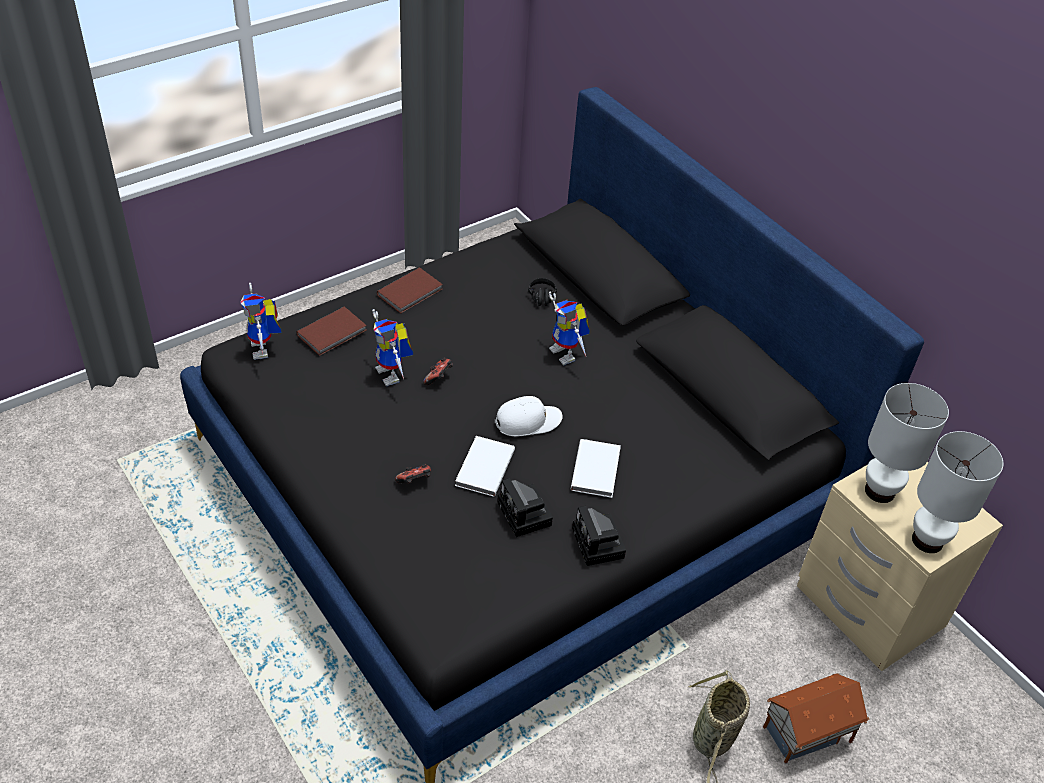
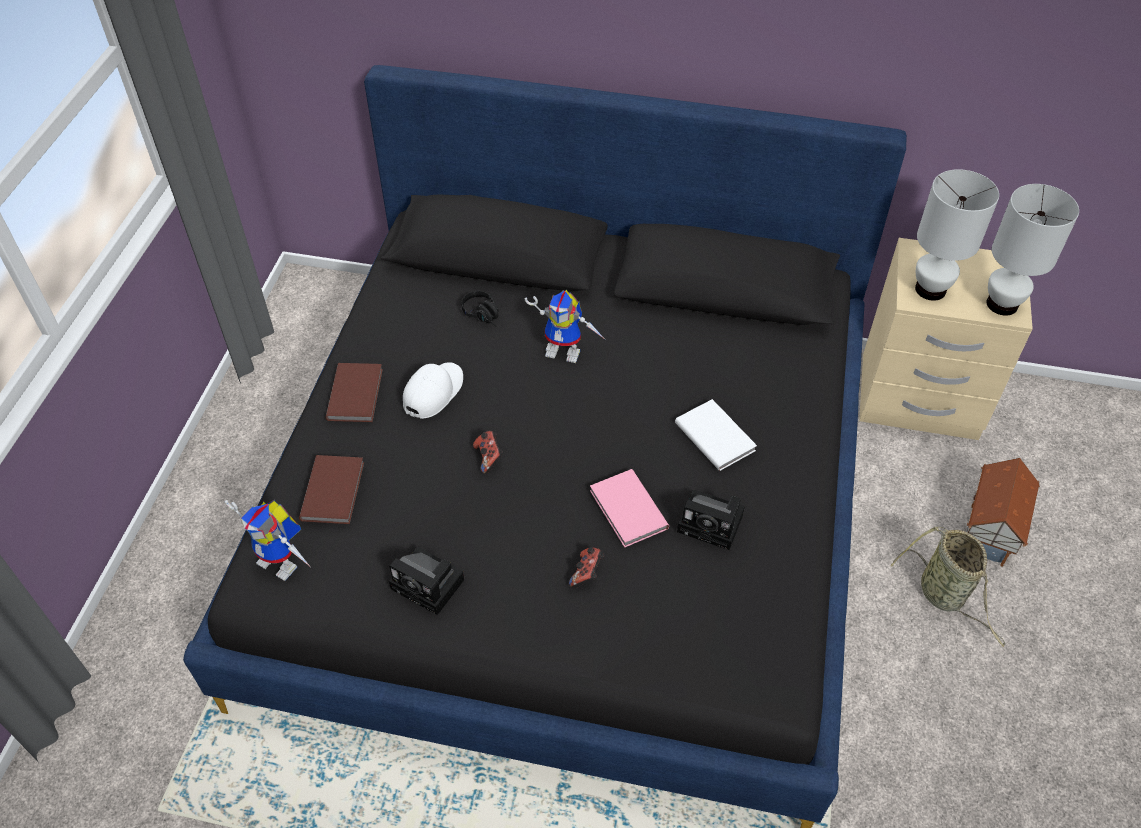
camera: 40 degrees left, 5 degrees up
(393, 375) = (444, 487): toy robot -> none
(483, 468) = (627, 511): white book -> pink book
(528, 421) = (612, 437): white cap -> white cap (433, 392)
(599, 545) = (795, 500): camera -> camera (430, 585)

